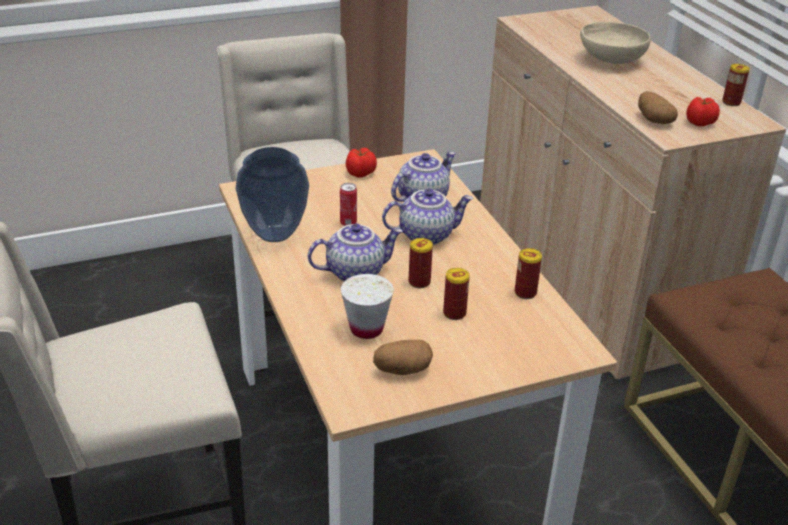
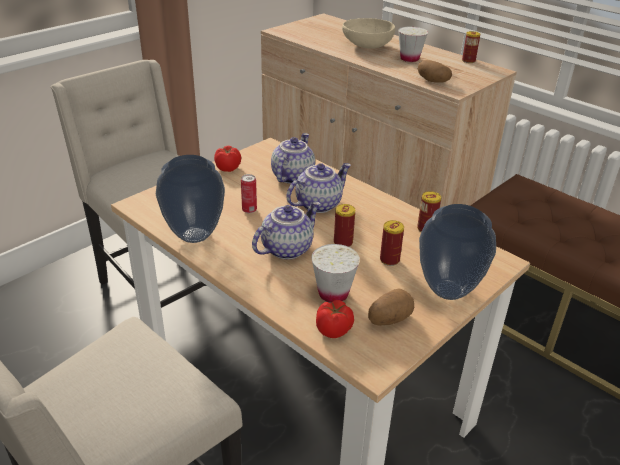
camera: 25 degrees left, 0 degrees up
(490, 361) = (446, 290): none -> vase
(652, 85) = (409, 59): none -> white cup
(700, 123) = (463, 77): tomato -> tomato (334, 330)

